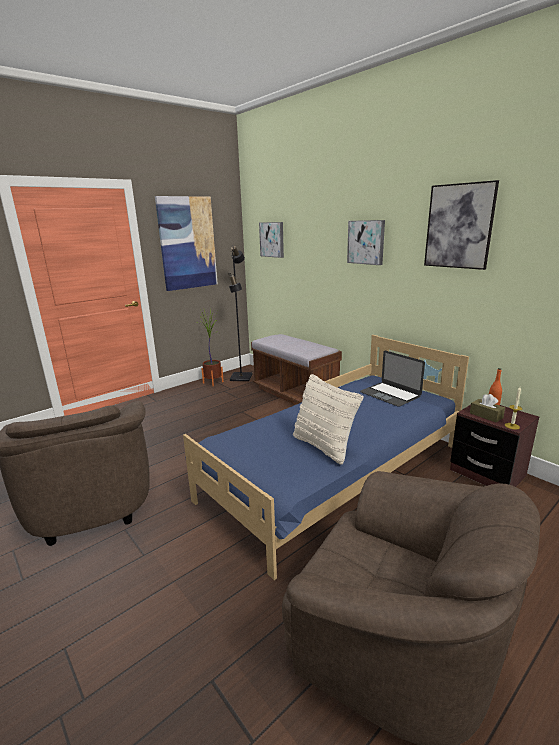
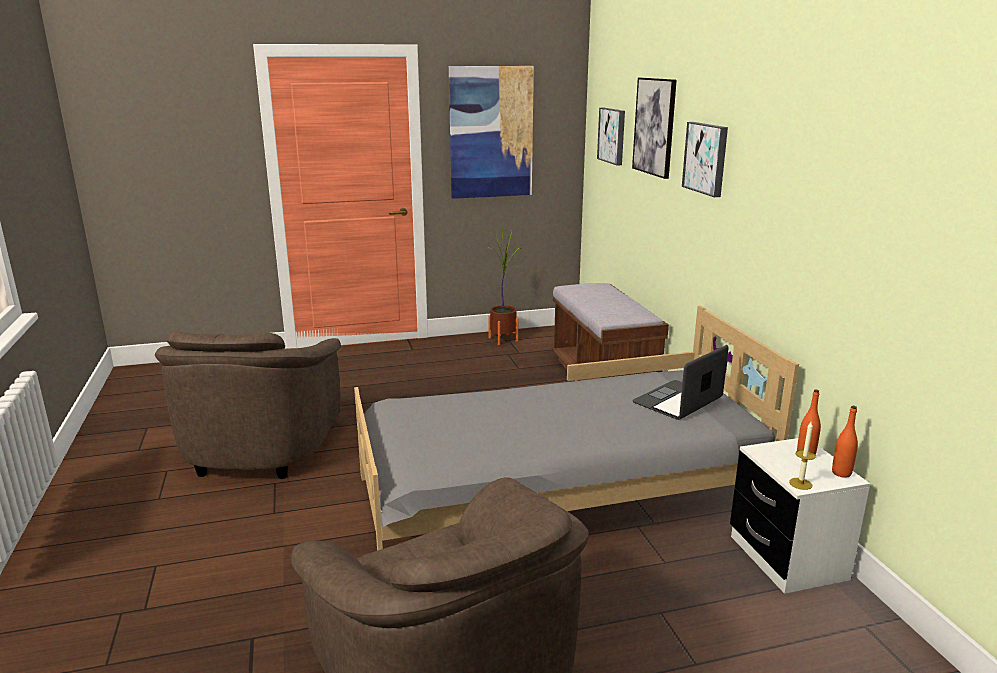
camera: 25 degrees right, 0 degrees up
(241, 377) = (547, 340): black floor lamp -> none
(325, 447) = (506, 443): beige pillow -> none
(335, 473) = (558, 494): blue bed -> grey bed
(390, 394) = (678, 400): laptop -> laptop turned 60 degrees clockwise
(459, 226) = (805, 152): picture -> picture (654, 126)
(486, 415) = (780, 460): brown tissue box -> none
(487, 473) = (787, 558): brown nightstand -> white nightstand
(521, 414) = (841, 473): none -> orange bottle

